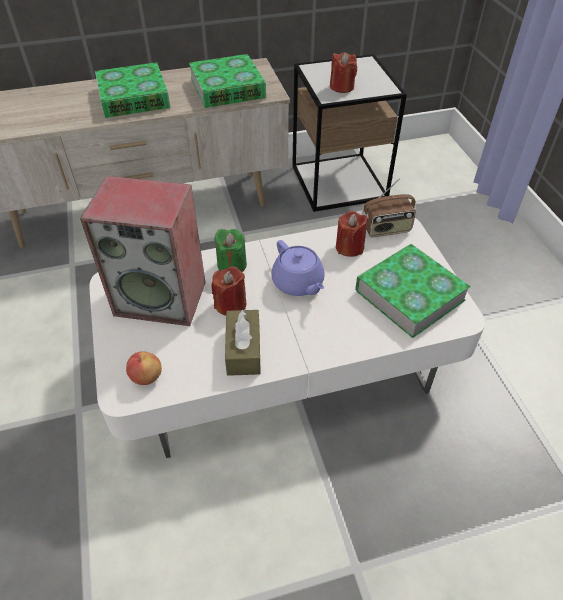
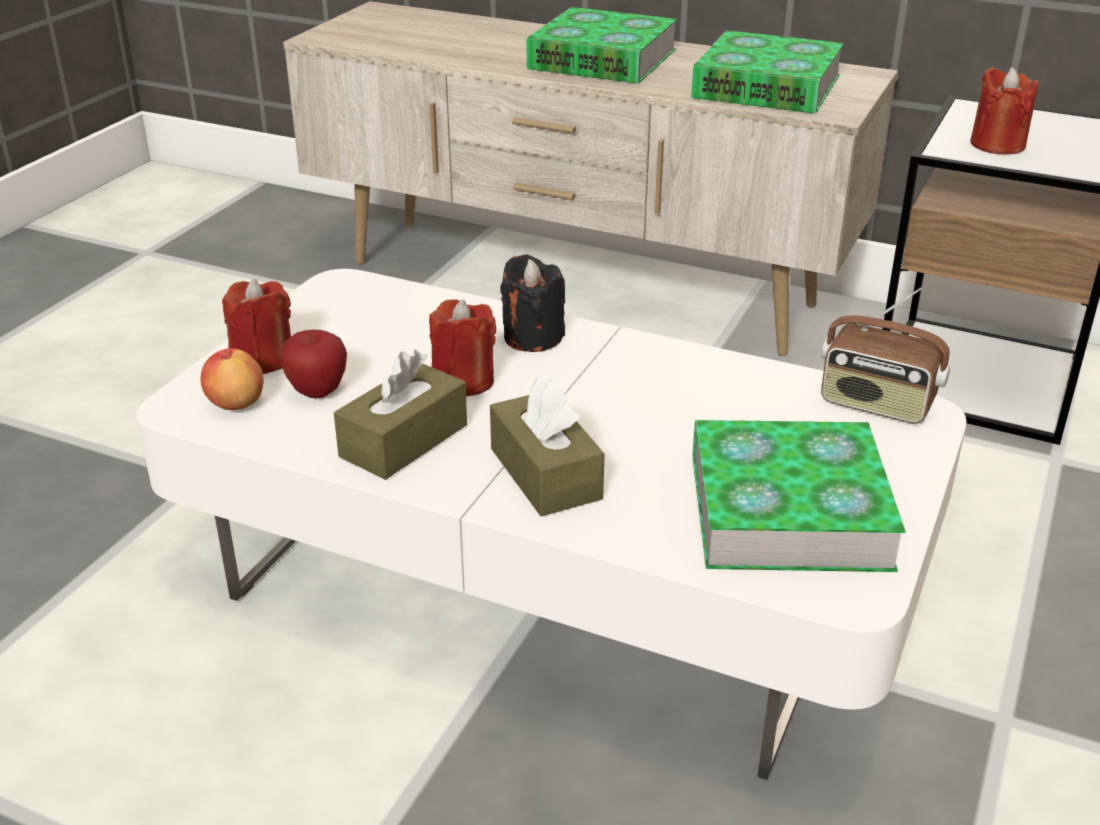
camera: 40 degrees right, 15 degrees down
(162, 298) = (380, 331): speaker -> none
(175, 348) = (317, 392): none -> apple
(232, 265) = (533, 337): green candle -> black candle
(298, 283) = (606, 404): purple teapot -> none
(315, 331) = (545, 473): none -> brown tissue box
(349, 247) = (766, 399): red candle -> red candle (263, 359)

